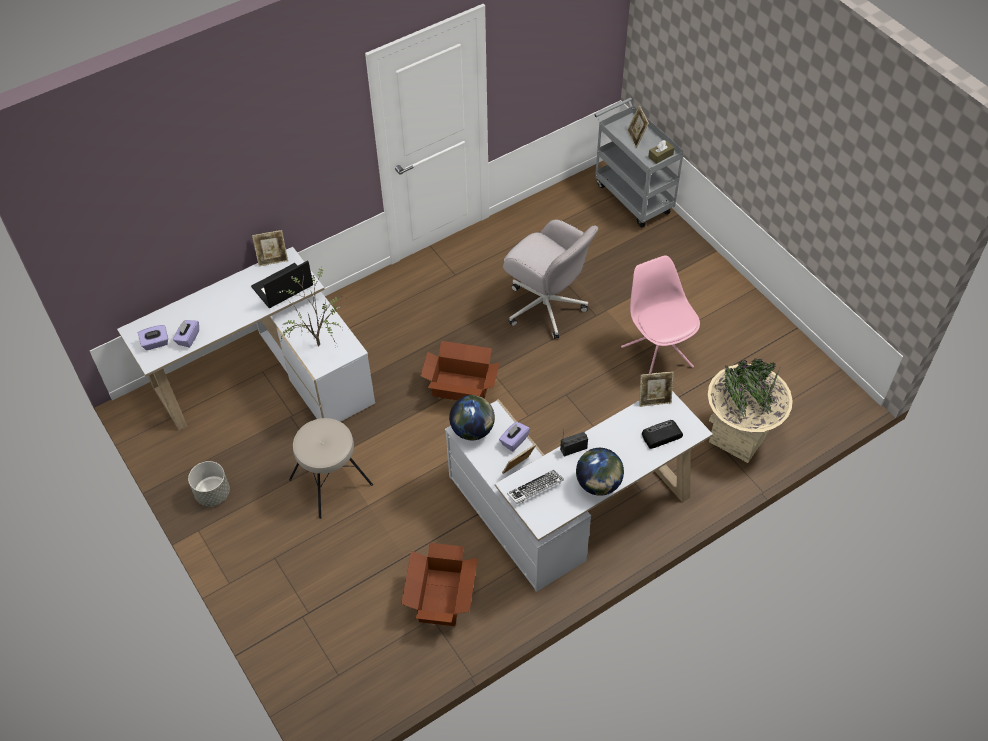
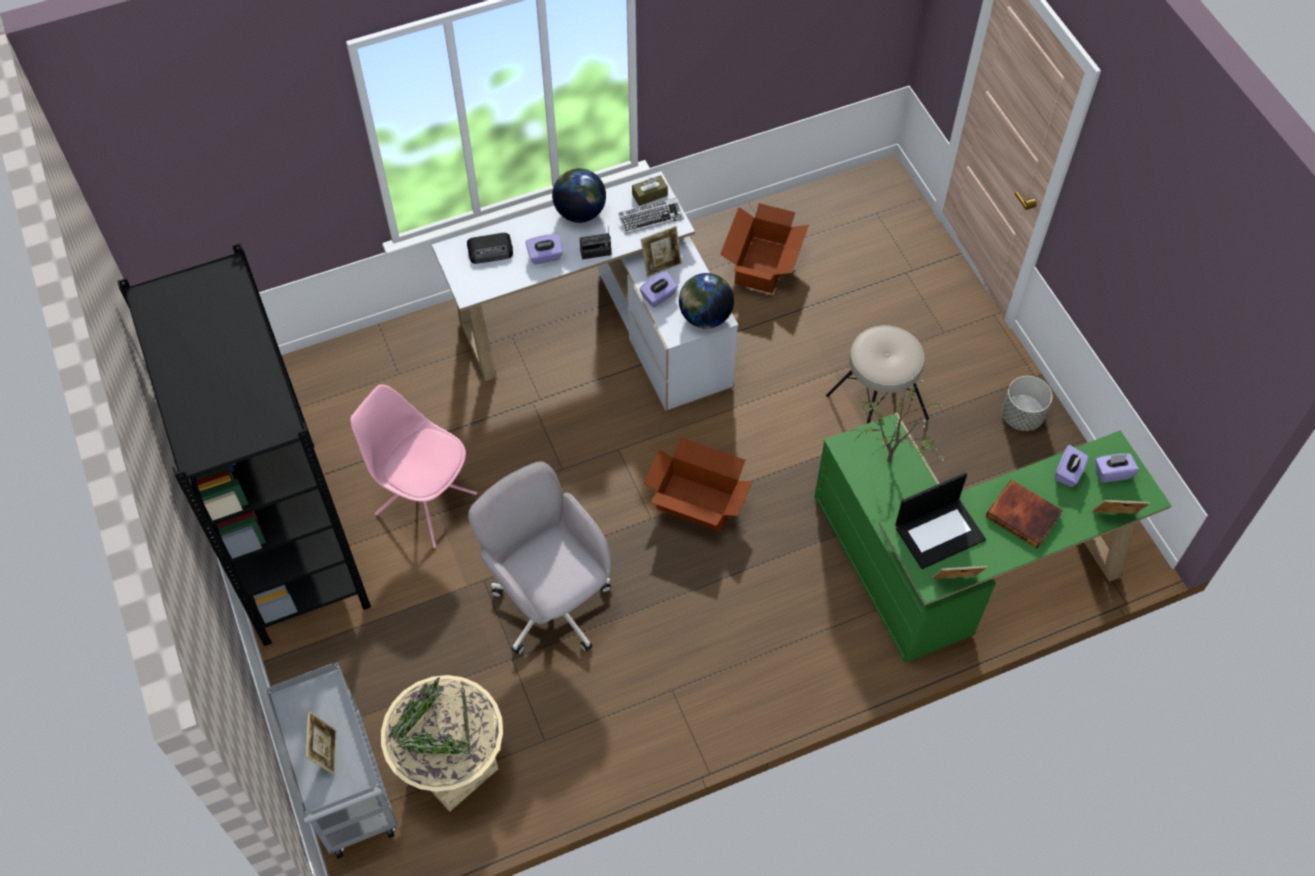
camera: 170 degrees left, 5 degrees up
(223, 306) = (1024, 515): none -> book
(266, 376) = (960, 566): white desk -> green desk
(614, 438) = (545, 256): none -> purple tissue box
(654, 399) = (481, 292): picture frame -> picture frame (1113, 518)
(656, 356) = (424, 502): pink chair -> pink chair turned 135 degrees clockwise
(660, 156) = (303, 704): brown tissue box -> brown tissue box (649, 195)
(738, 318) = (289, 539): none -> black bookcase
(738, 437) = (370, 378): beige planter -> beige planter (454, 767)

